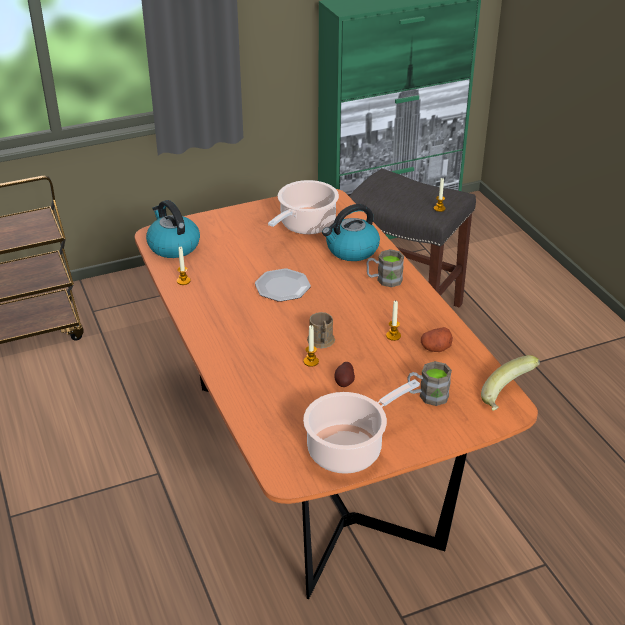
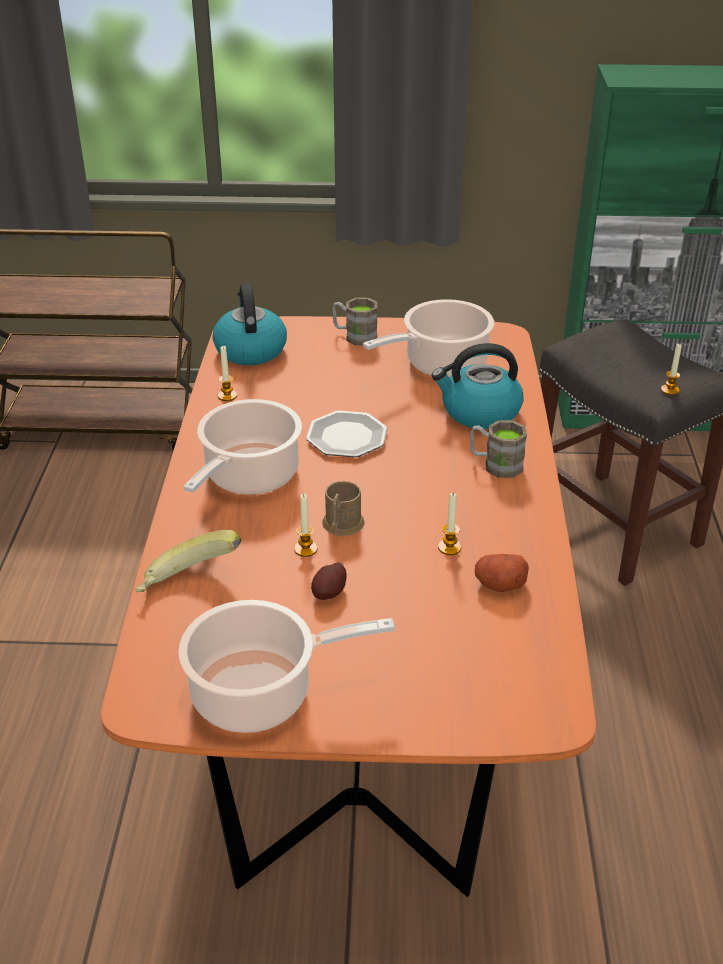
camera: 25 degrees right, 0 degrees up
(240, 328) = (249, 476): none -> cooking pot
(427, 396) = (434, 652): brown mug -> brown mug (354, 336)
(508, 398) = (559, 698): banana -> banana (189, 584)

